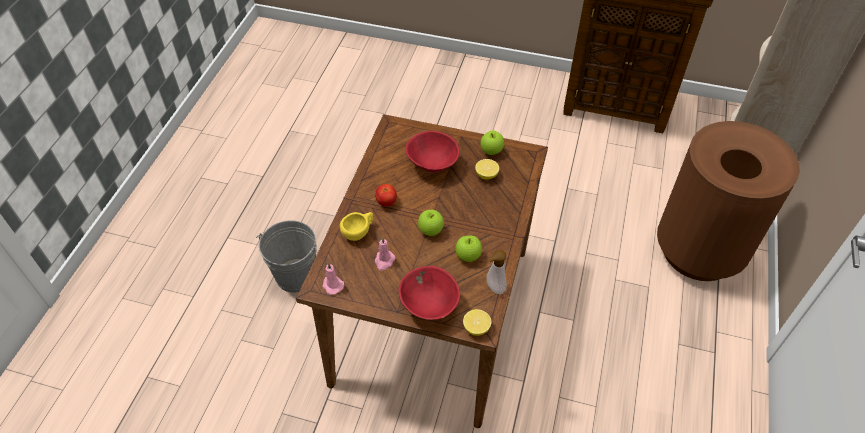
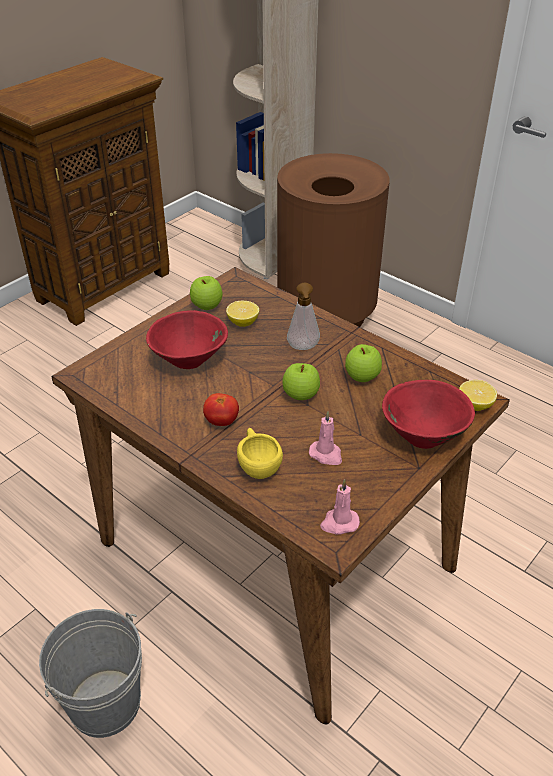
camera: 65 degrees left, 10 degrees down
(494, 288) = (422, 372): soap dispenser -> soap dispenser (303, 348)

